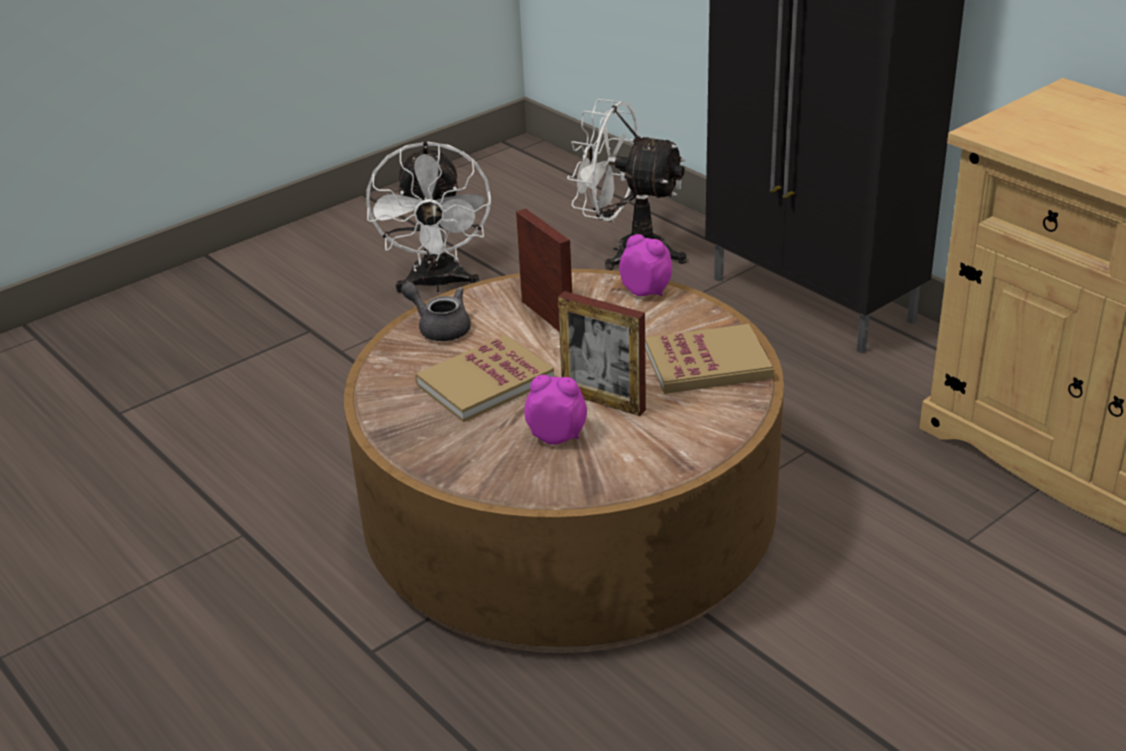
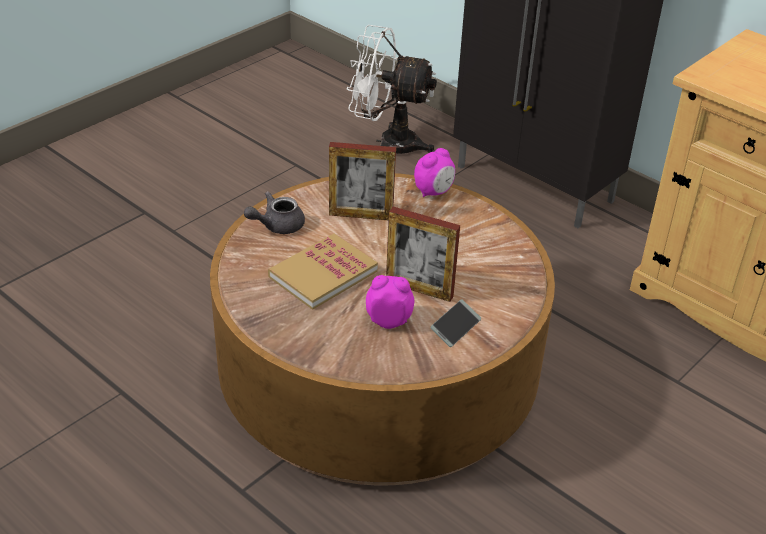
camera: 10 degrees left, 5 degrees up
(437, 284) = (242, 171): white fan -> none
(440, 327) = (277, 225): grey teapot -> grey teapot turned 60 degrees counterclockwise
(547, 316) = (361, 215): picture frame -> picture frame turned 135 degrees clockwise
(640, 446) = (455, 327): none -> phone
(646, 291) = (434, 192): alarm clock -> alarm clock turned 105 degrees clockwise
(707, 364) = (493, 256): book -> none

